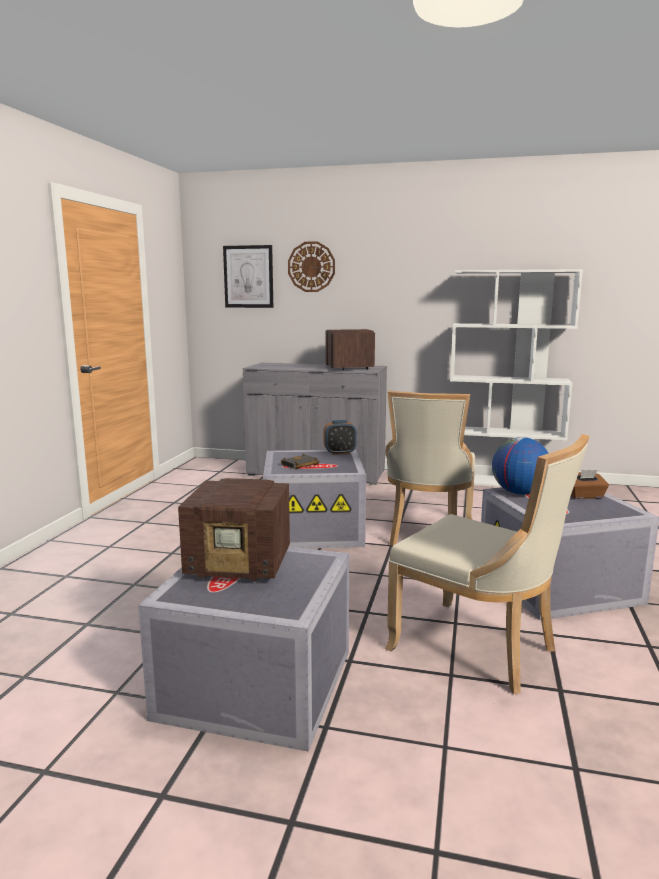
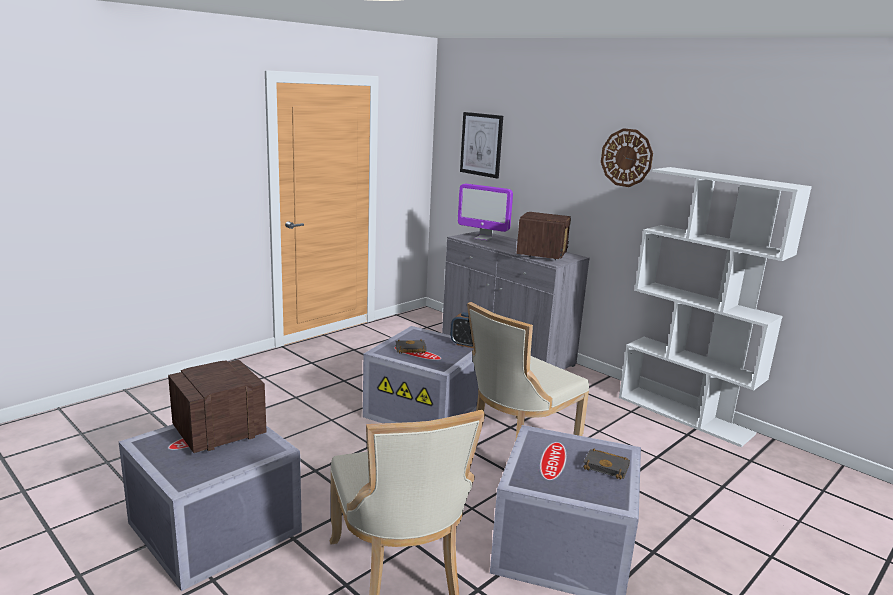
camera: 30 degrees right, 5 degrees up
(241, 564) = (217, 433): radio -> radio turned 105 degrees clockwise
(276, 365) = (483, 238): none -> monitor
(311, 267) = (534, 142): wall clock -> wall clock (626, 157)
(519, 493) = (547, 440): globe -> none
(584, 496) = (607, 467): brown tissue box -> black book

